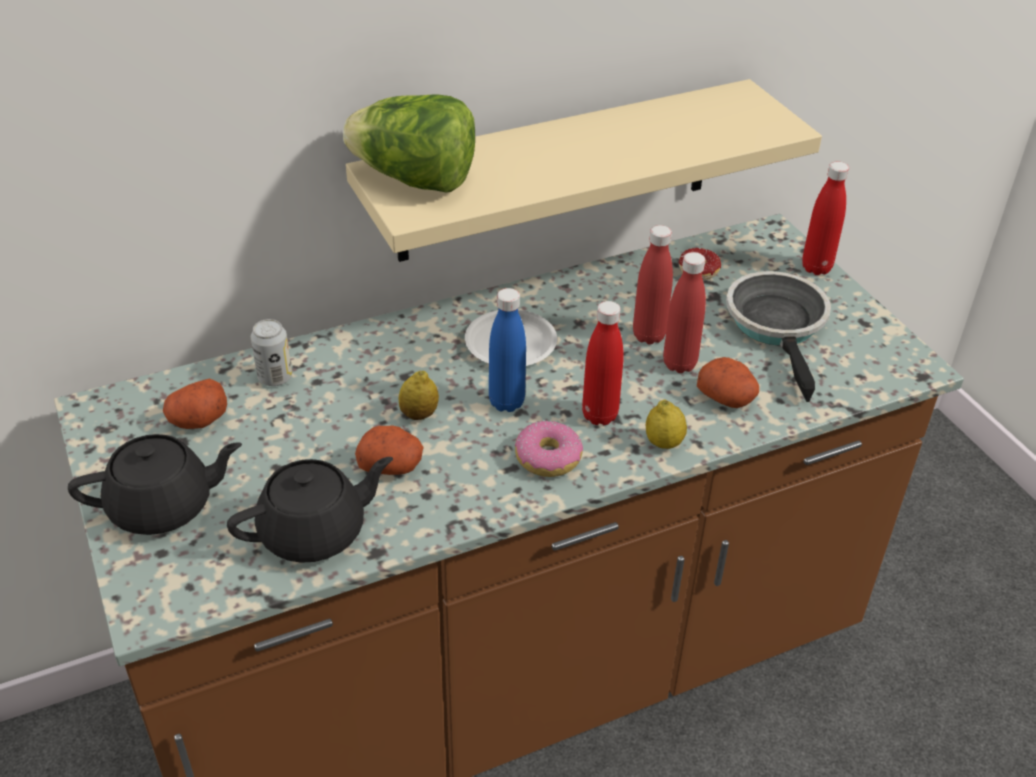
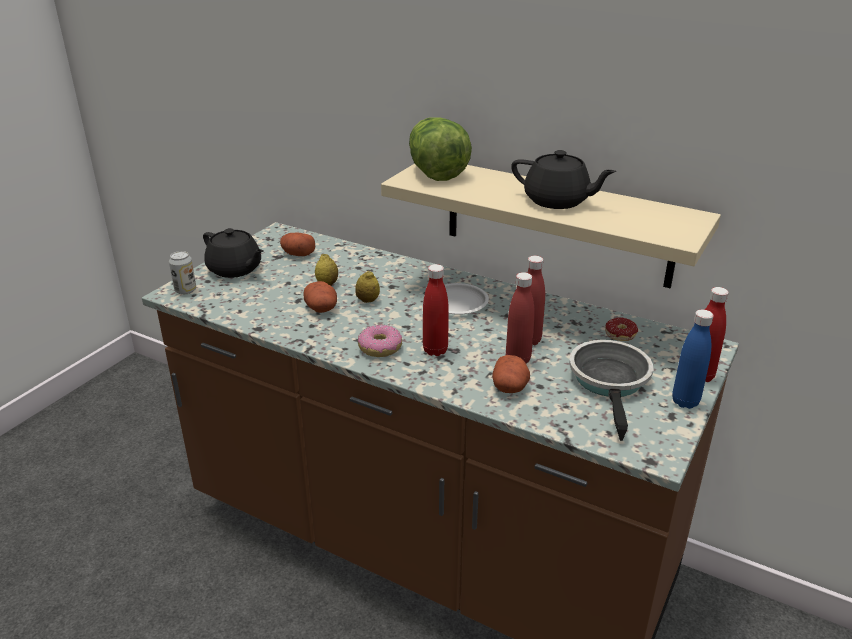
camera: 55 degrees right, 10 degrees down
(275, 377) = (347, 257): can -> can (185, 290)
(315, 532) = (255, 308): black teapot -> black teapot (557, 201)
(506, 402) = (408, 319): blue bottle -> blue bottle (685, 401)
(663, 443) = (438, 379): lemon -> lemon (327, 284)
(778, 326) = (610, 382): frying pan -> frying pan turned 45 degrees counterclockwise

